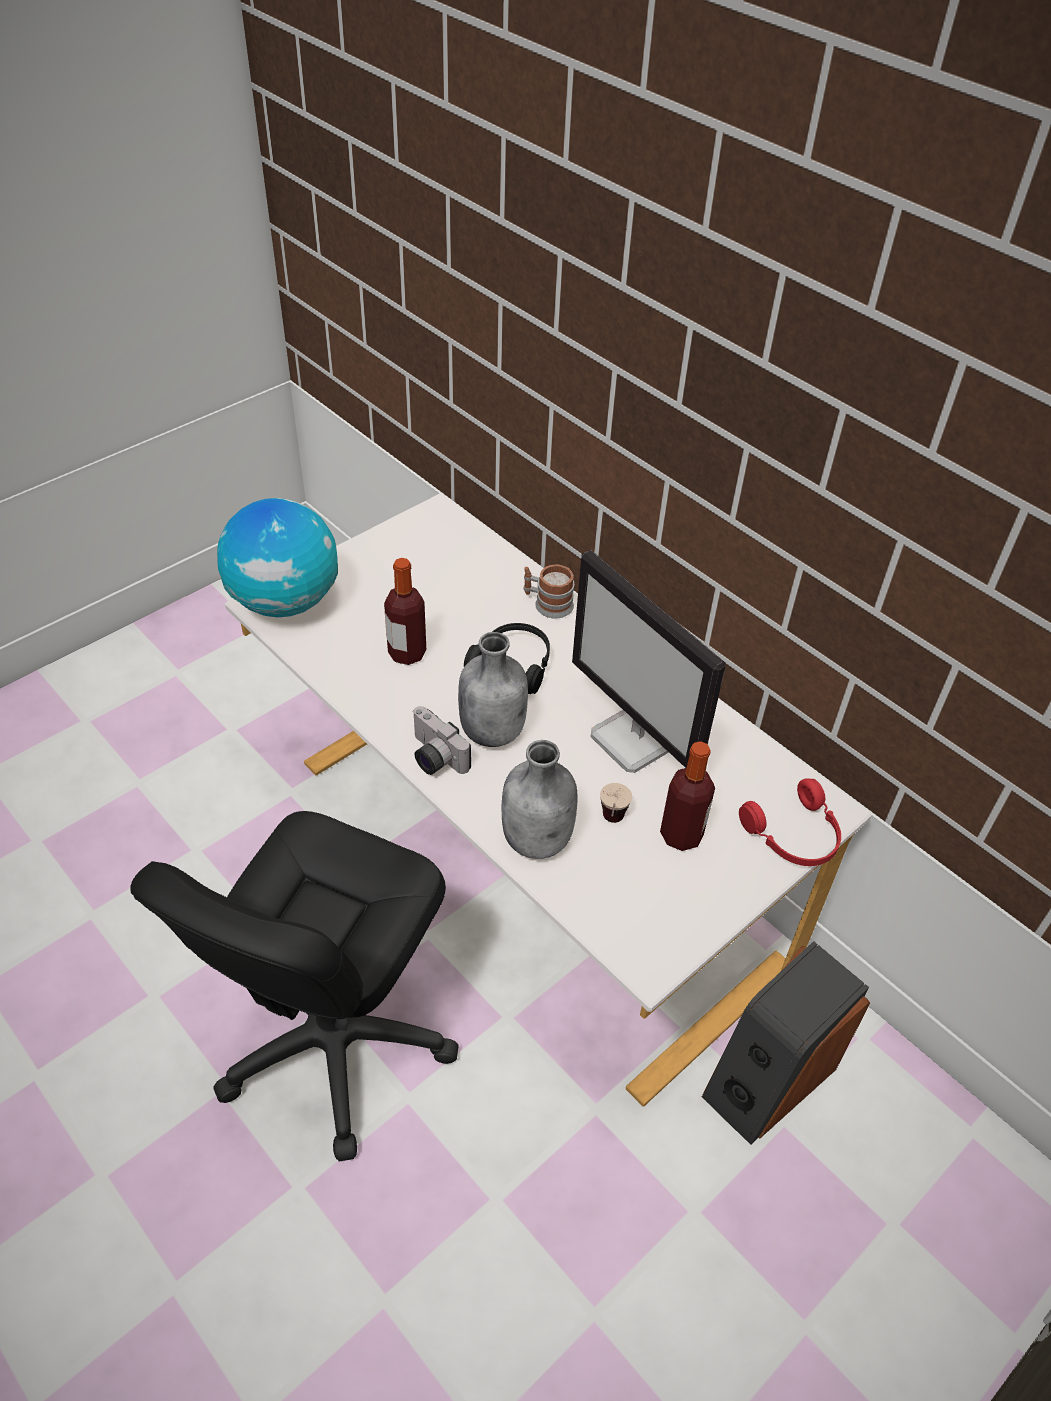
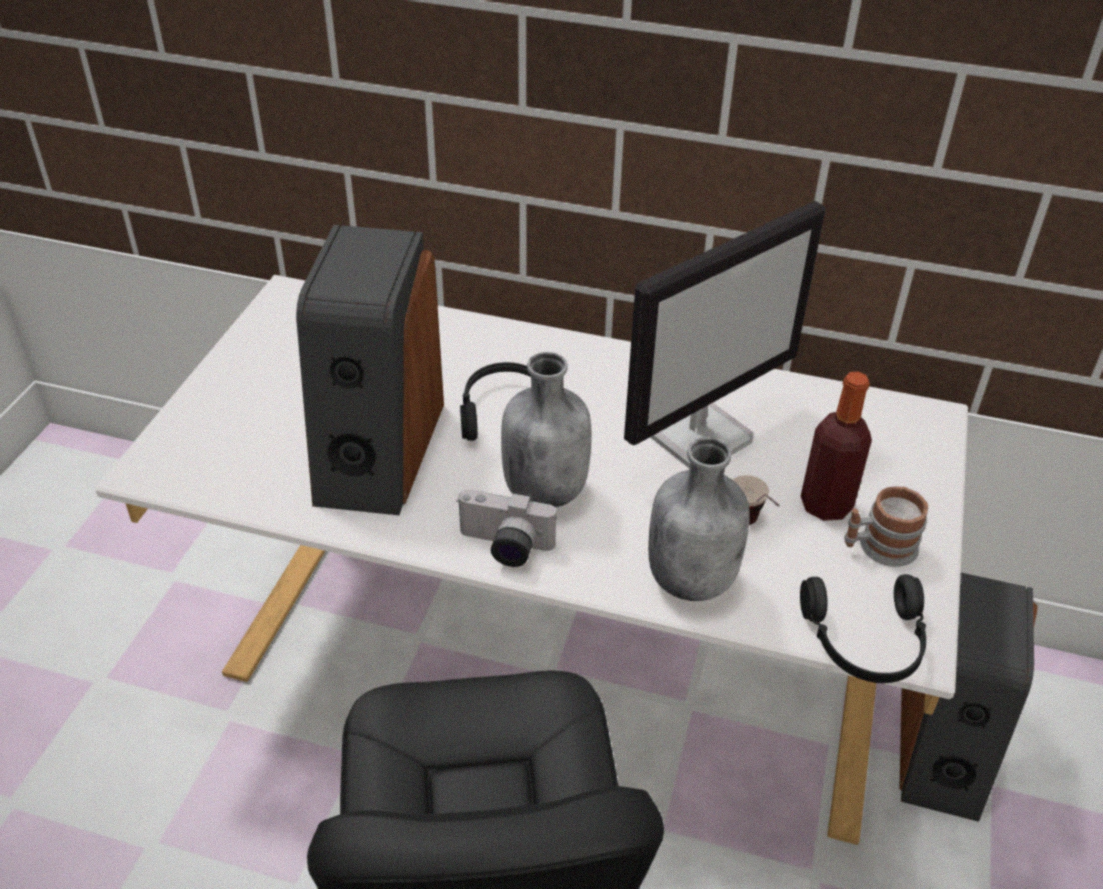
camera: 30 degrees left, 5 degrees down
(285, 601) = (177, 455): globe -> none
(407, 653) = (377, 451): bottle -> speaker
(547, 604) = (491, 340): mug -> mug (878, 548)
(618, 942) = (865, 642): none -> black headphones
(635, 740) = (699, 434): monitor -> monitor turned 60 degrees counterclockwise
(794, 836) = (925, 456): red headphones -> none

